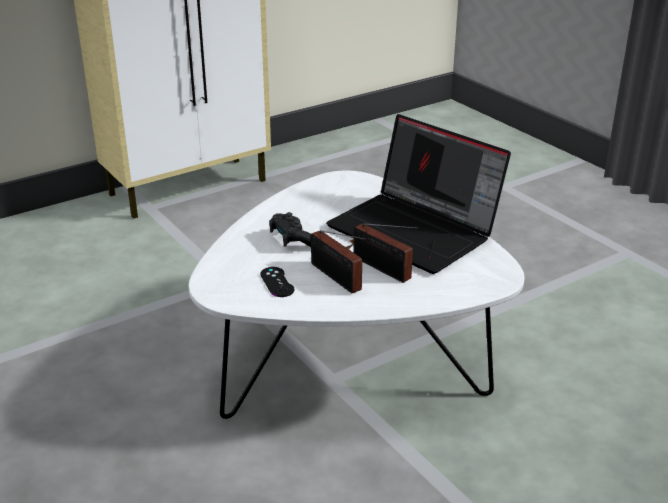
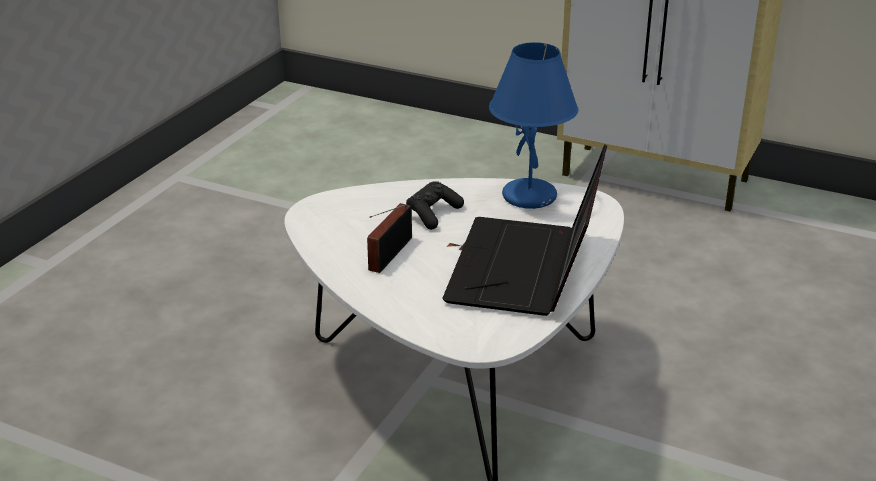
camera: 60 degrees right, 0 degrees up
(277, 282) = (352, 229): black game controller -> none
(312, 196) = (530, 197): none -> blue table lamp
(384, 269) = (428, 274): radio -> none

